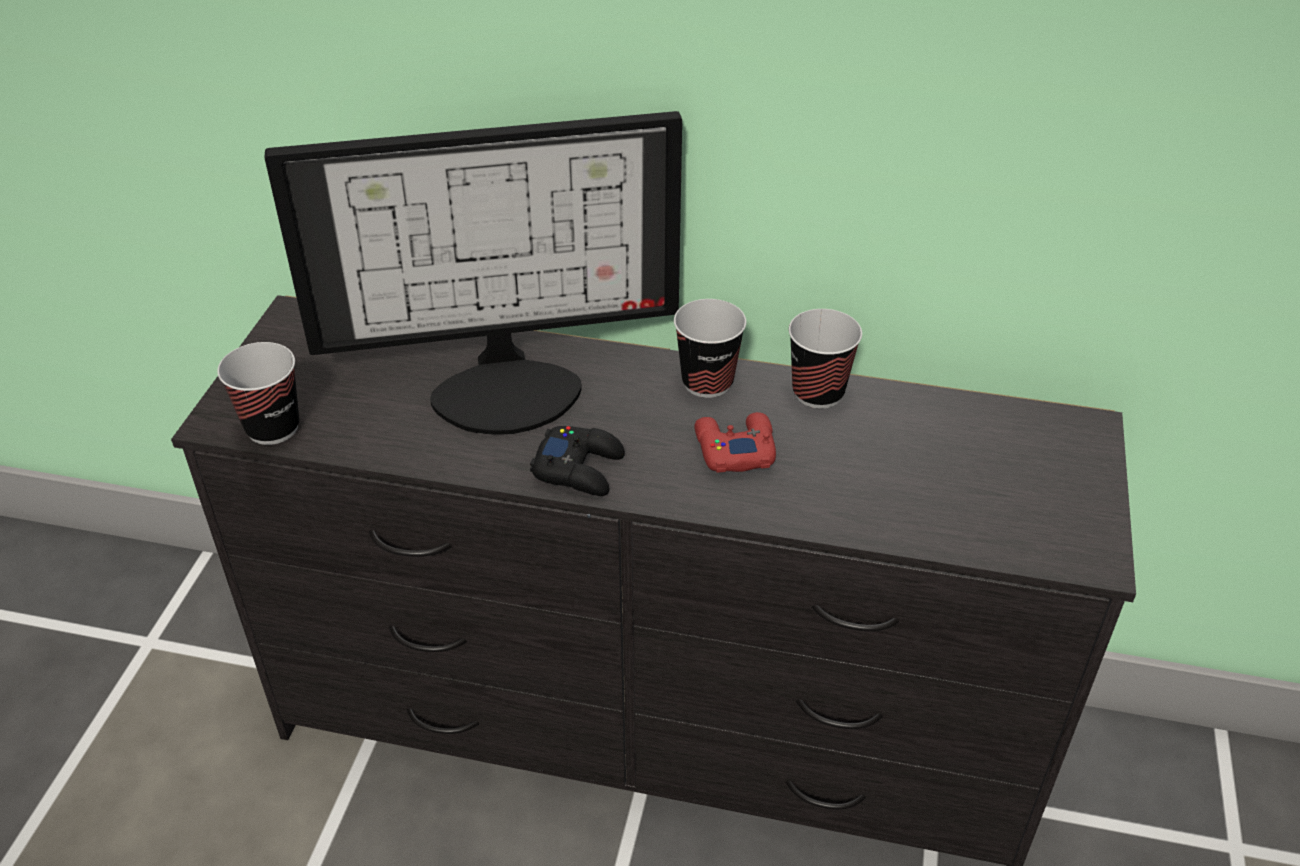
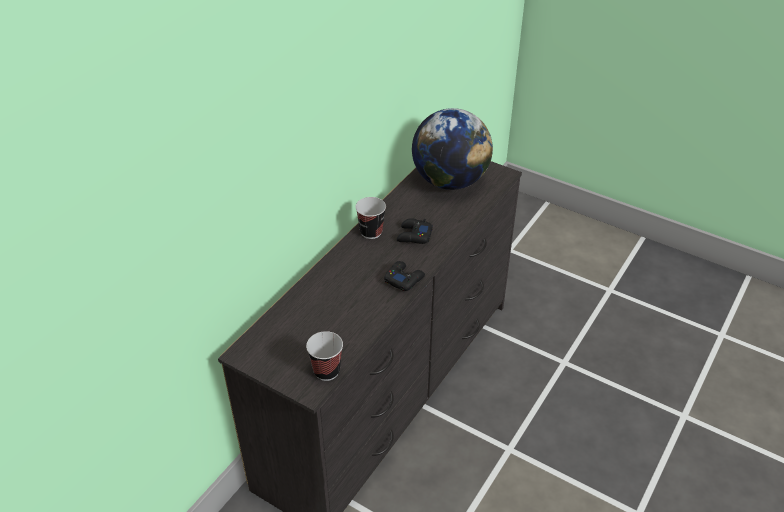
camera: 70 degrees left, 0 degrees up
(507, 385) = (340, 289): monitor -> none
(734, 449) = (414, 236): red game controller -> black game controller
(818, 392) = (393, 206): cup -> none
(980, 461) = (450, 181): none -> globe

